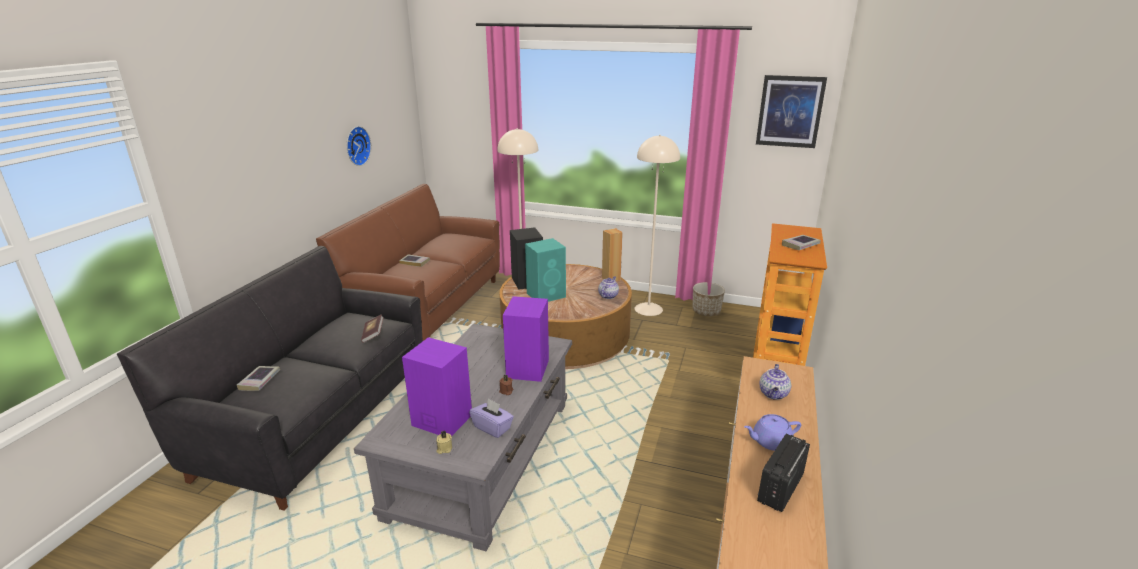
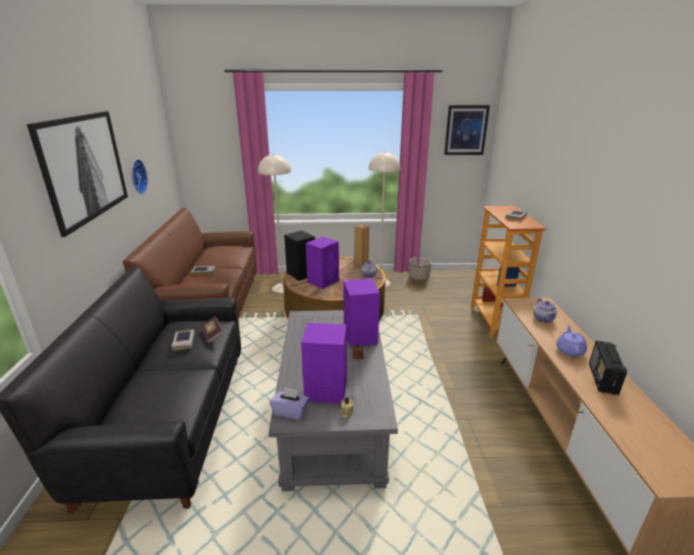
camera: 20 degrees left, 0 degrees up
(260, 381) = (134, 395): book -> book (184, 342)
(278, 135) = (83, 167): none -> picture
(492, 427) = (370, 387): purple tissue box -> purple tissue box (290, 411)
(547, 295) = (323, 281): turquoise speaker -> purple speaker
(770, 442) = (569, 350): purple teapot -> purple teapot turned 135 degrees clockwise

